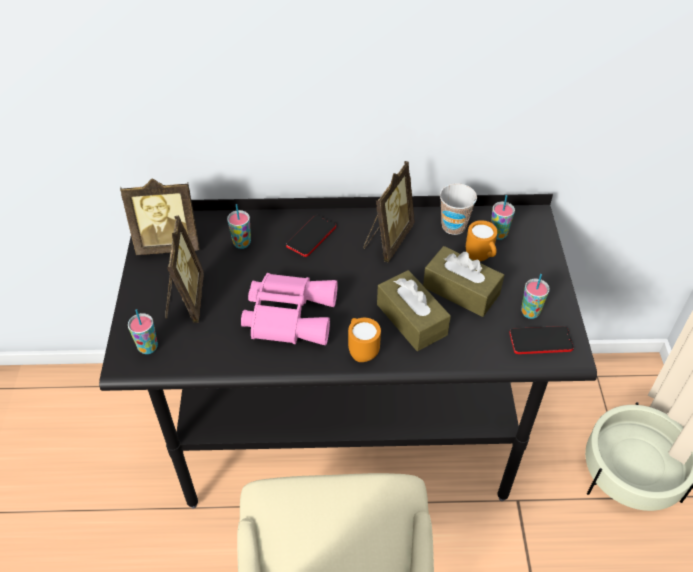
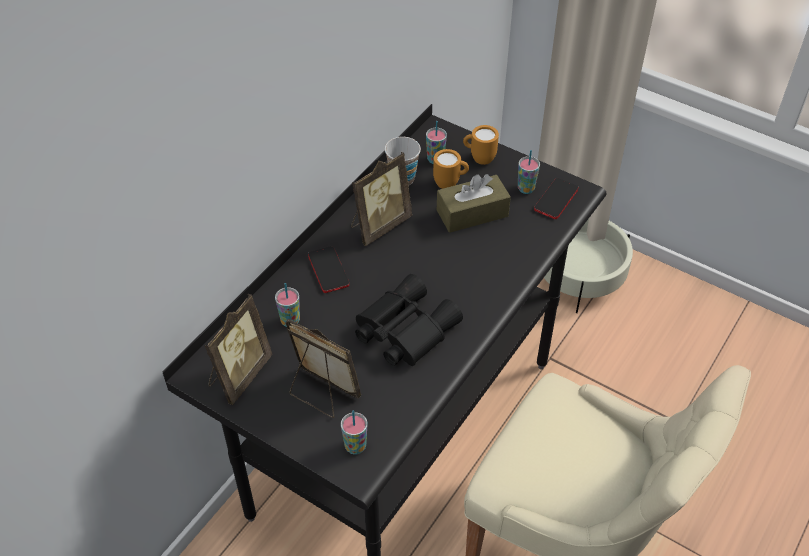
camera: 55 degrees left, 0 degrees up
(289, 314) = (403, 329): pink binoculars -> black binoculars
(361, 351) = (481, 304): orange mug -> orange mug (479, 158)
(387, 240) = (379, 225): picture frame -> picture frame turned 75 degrees clockwise
(411, 319) = (475, 257): brown tissue box -> none

